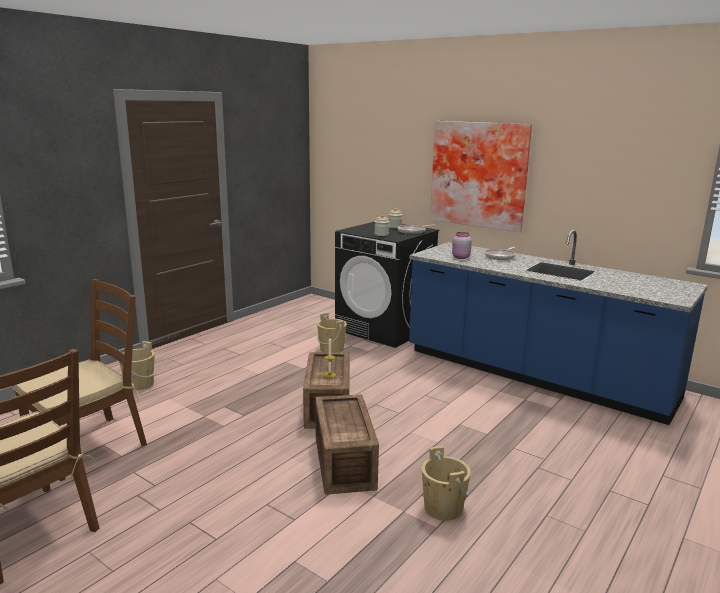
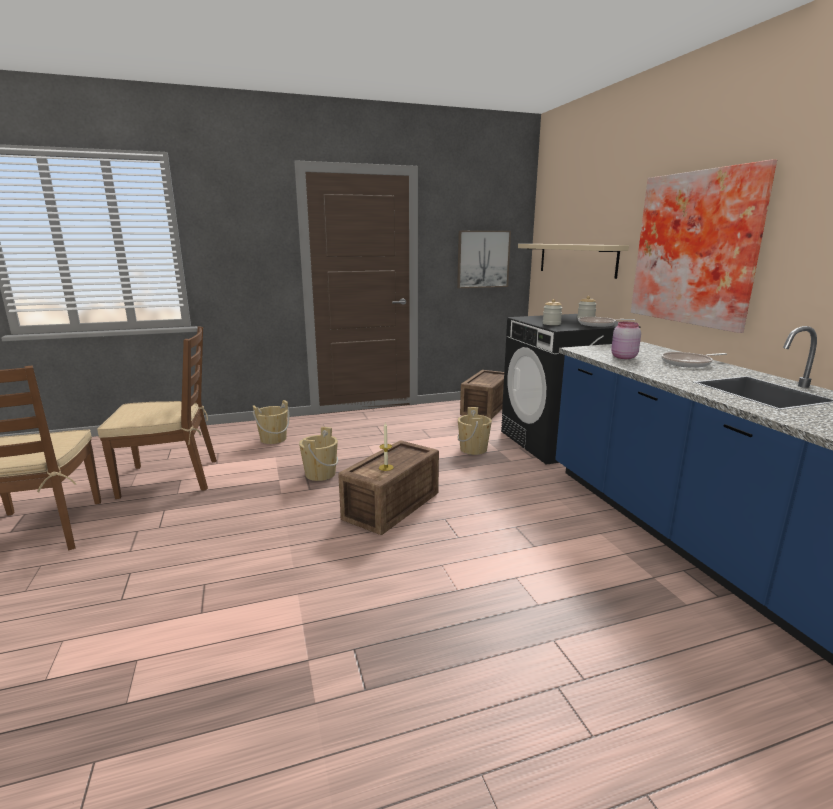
camera: 35 degrees right, 0 degrees up
(276, 175) = (483, 259): none -> picture
(345, 461) = (330, 571): crate -> crate (486, 408)
(365, 175) = (576, 259): none -> beige shelf
(443, 508) = (355, 680): beige bucket -> beige bucket (320, 474)

